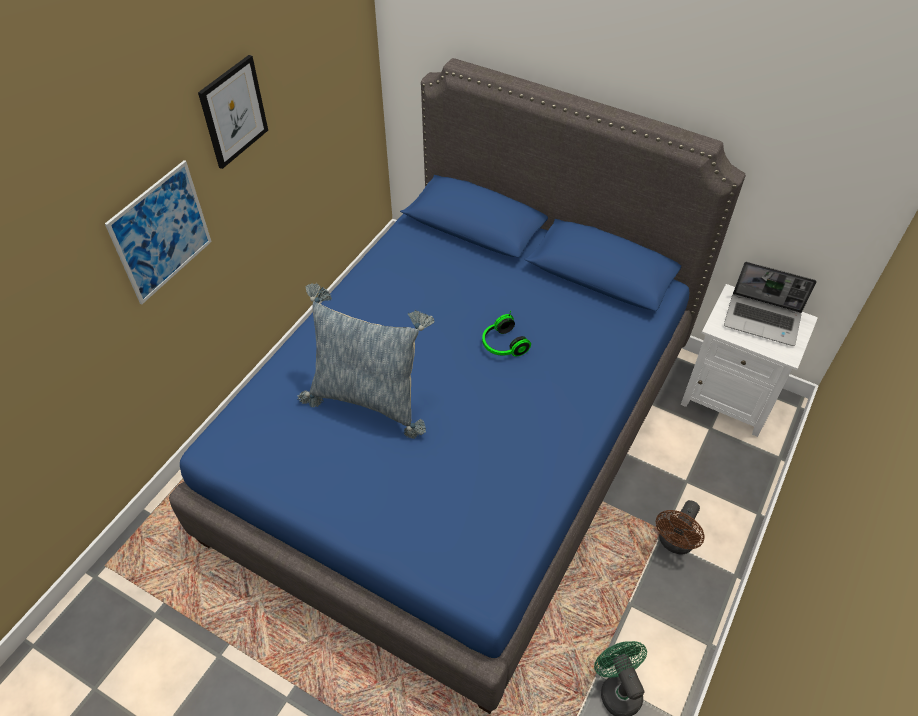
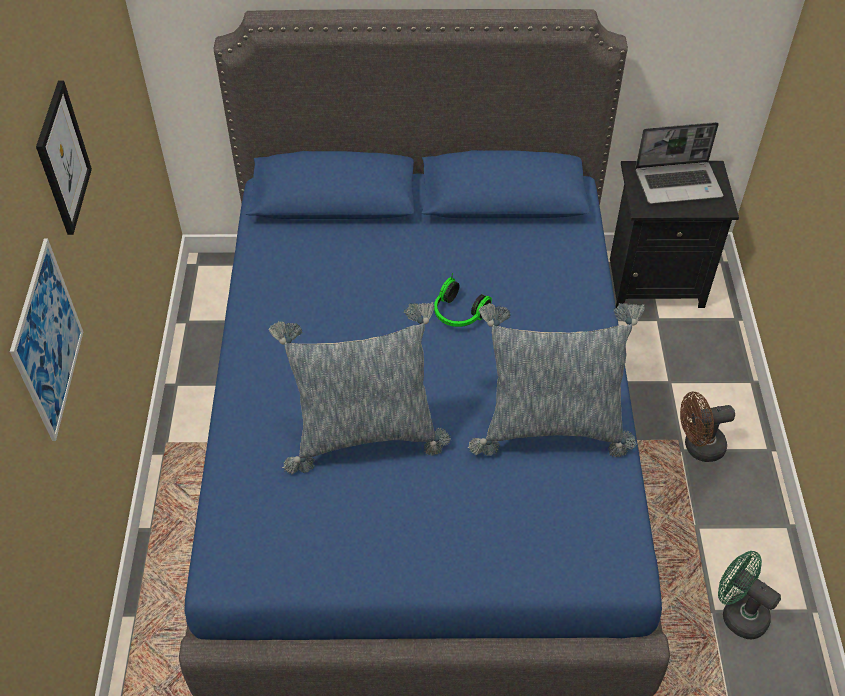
camera: 30 degrees left, 0 degrees up
(506, 462) = (548, 431): none -> pillow
(674, 543) = (698, 447): brown fan -> brown fan turned 75 degrees clockwise
(728, 397) = (655, 281): white nightstand -> black nightstand

